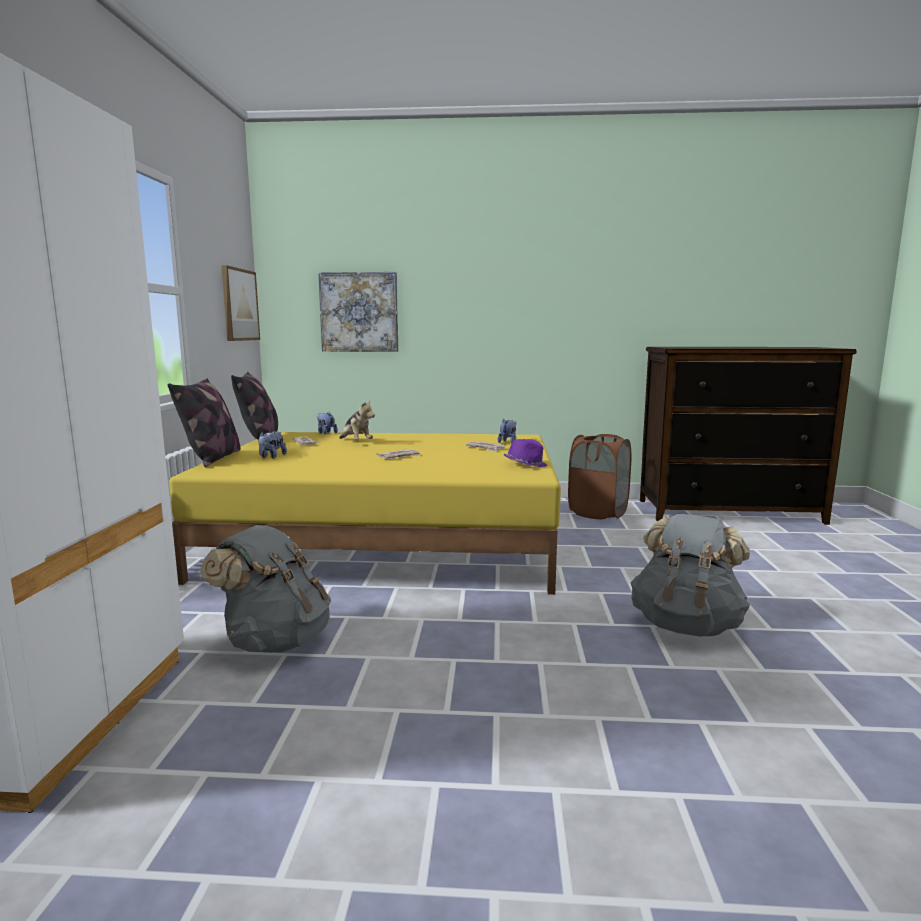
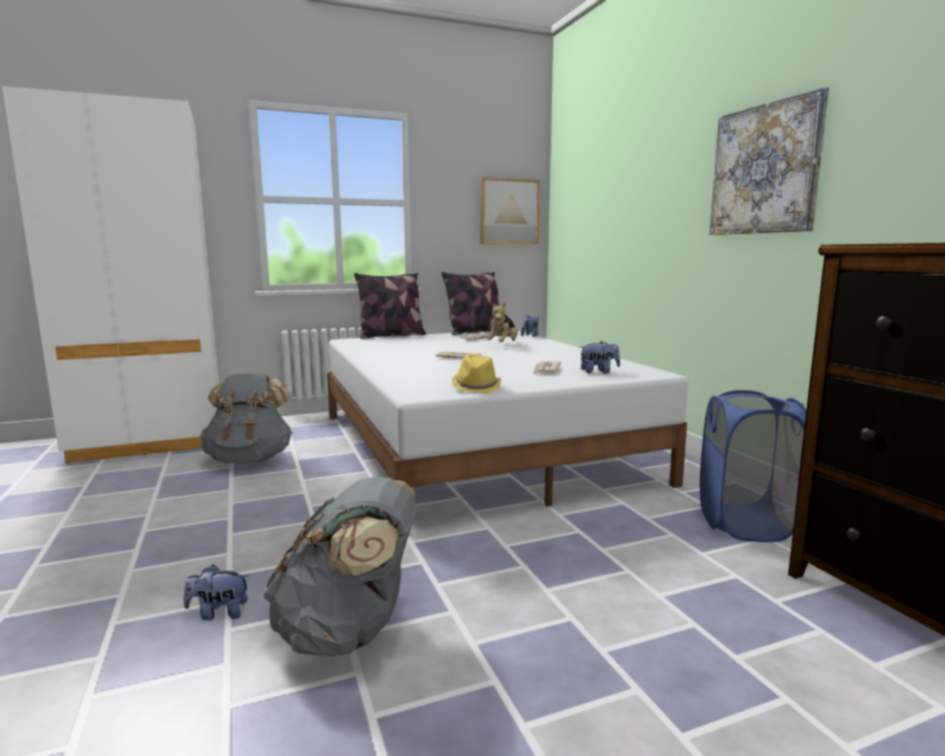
camera: 65 degrees right, 0 degrees up
(272, 457) = (412, 341): plush toy -> plush toy (219, 613)
(359, 312) = (603, 211): picture -> picture (765, 169)
(388, 540) = (476, 446): yellow bed -> white bed
(525, 464) = (476, 387): purple hat -> yellow hat
(598, 512) = (745, 523): brown laundry basket -> blue laundry basket

